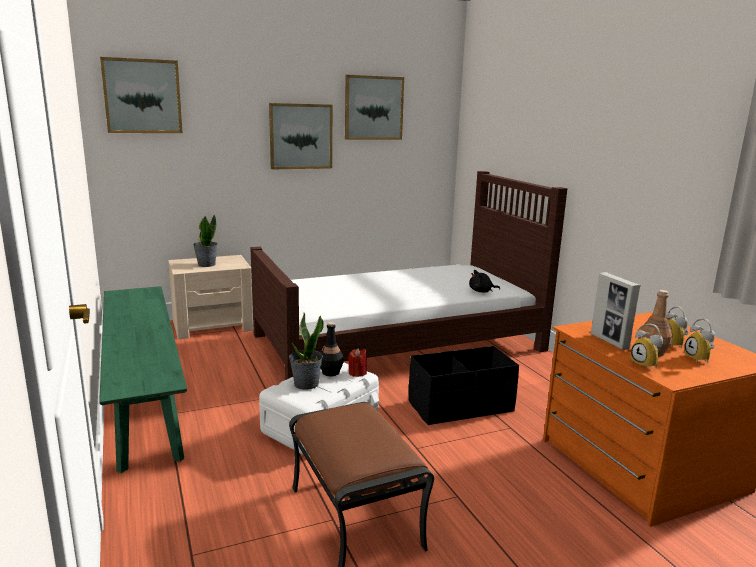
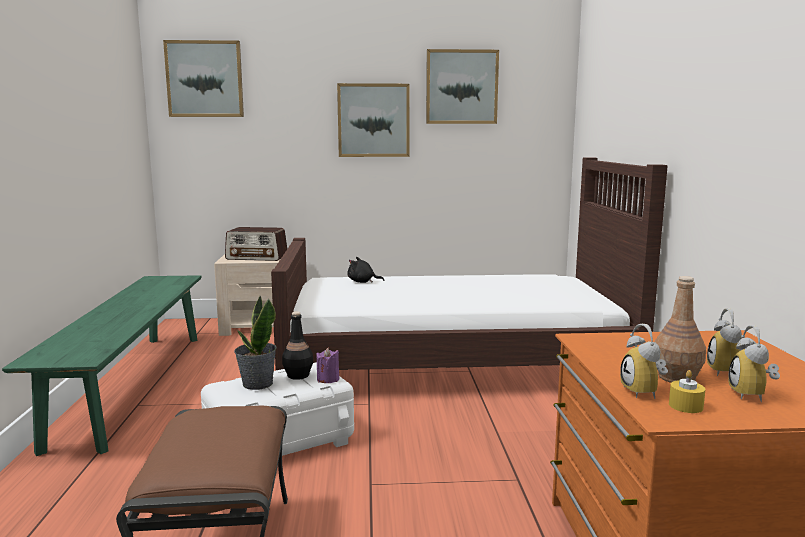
camera: 20 degrees right, 5 degrees down
(206, 264) = (257, 257): potted plant -> radio
(357, 373) = (328, 379): red candle -> purple candle
(461, 406) = (470, 443): black storage box -> none
(482, 291) = (551, 302): black plush toy -> black plush toy (362, 282)
(609, 341) = (620, 358): picture frame -> none
(675, 371) = (685, 406): none -> yellow candle

